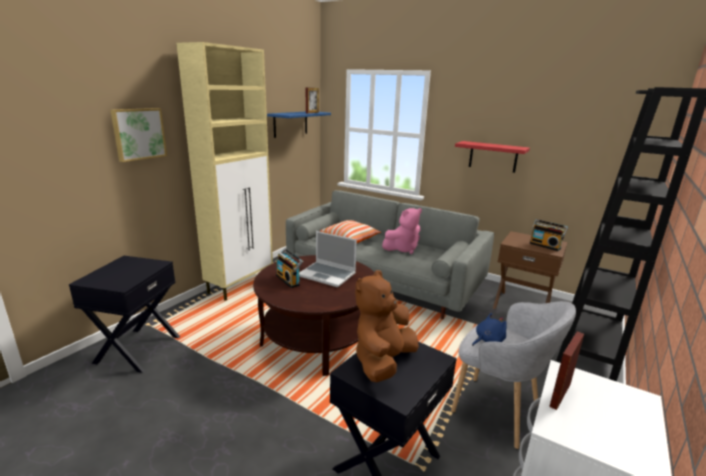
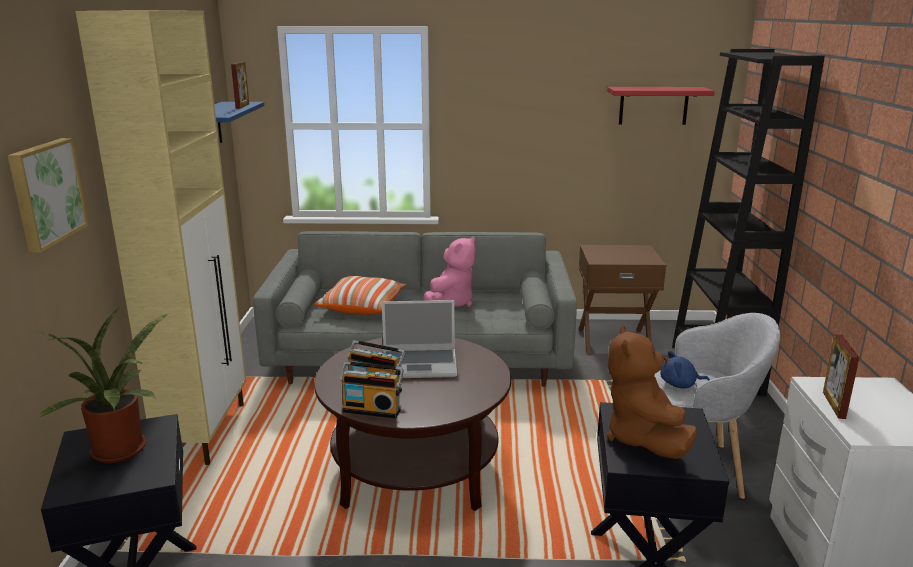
camera: 30 degrees left, 0 degrees up
(127, 271) = (122, 453): none -> potted plant
(487, 340) = (680, 385): blue plush toy -> blue plush toy turned 120 degrees counterclockwise
(493, 156) = (536, 145): red shelf -> red shelf (653, 105)
(545, 245) = (636, 255): radio -> radio (372, 409)

